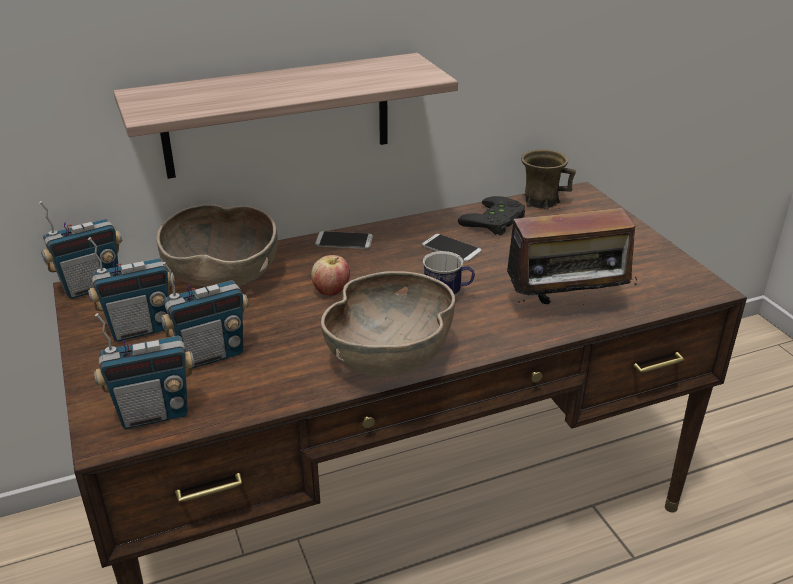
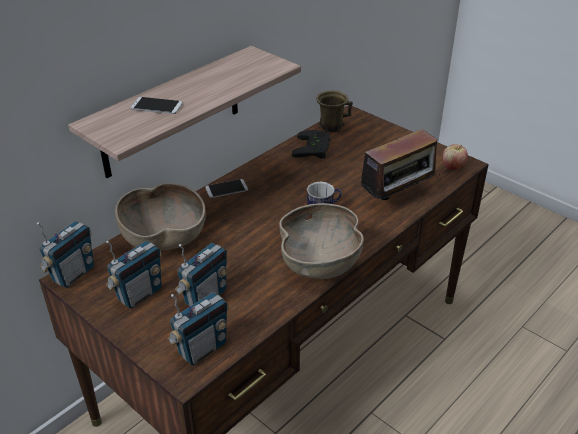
camera: 25 degrees left, 5 degrees up
(331, 291) = (247, 228): apple -> apple (453, 167)
(451, 248) = (300, 176): phone -> phone (156, 106)

